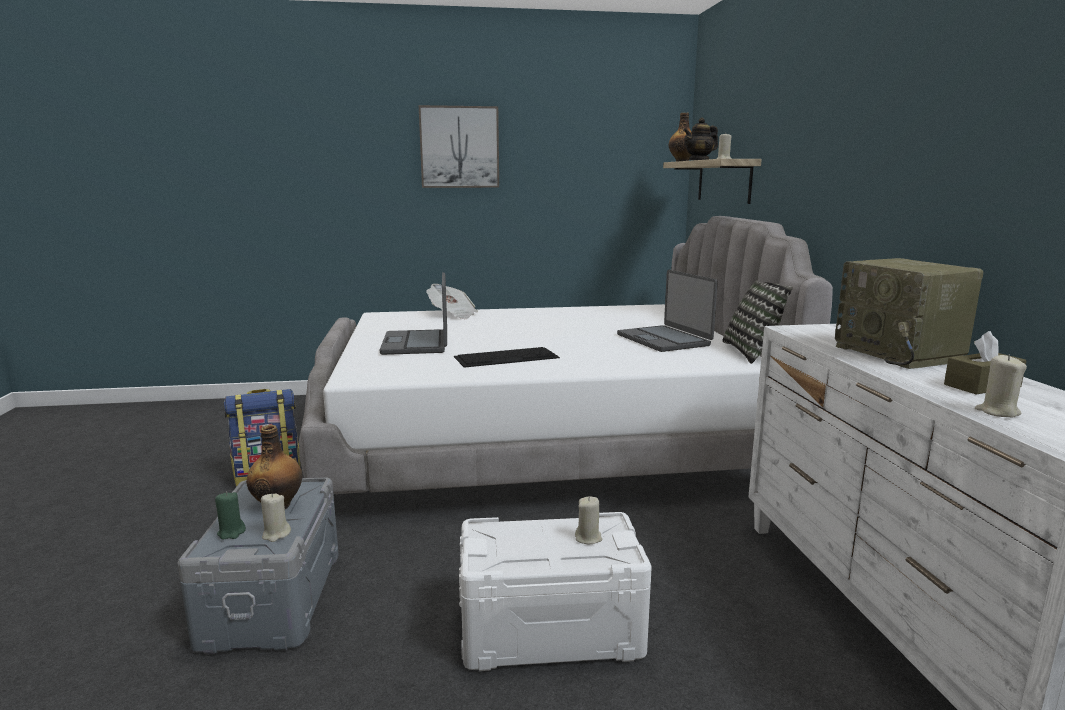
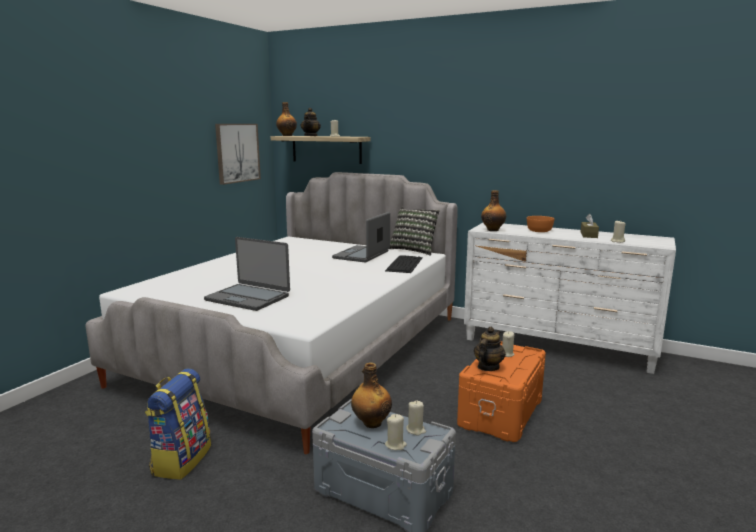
camera: 55 degrees left, 0 degrees up
(231, 532) = (395, 445): green candle -> beige candle
(453, 315) = (187, 275): newspaper -> none
(459, 147) = (135, 127): picture -> picture (237, 153)
(507, 357) = (330, 286): keyboard -> keyboard (404, 264)
(517, 535) = (488, 367): none -> teapot
(550, 628) = (500, 412): white storage box -> orange storage box
(664, 340) = (362, 255): laptop -> laptop turned 105 degrees clockwise
(811, 333) = (493, 230): none -> bottle
(900, 354) = (539, 230): radio -> orange bowl

